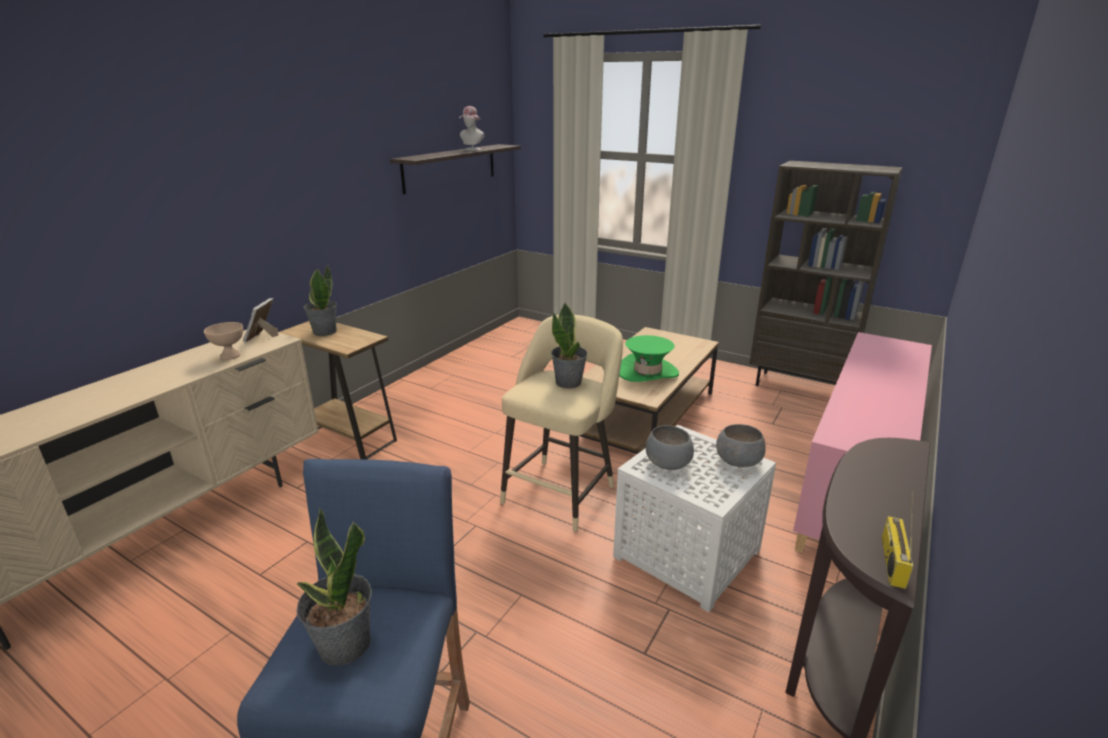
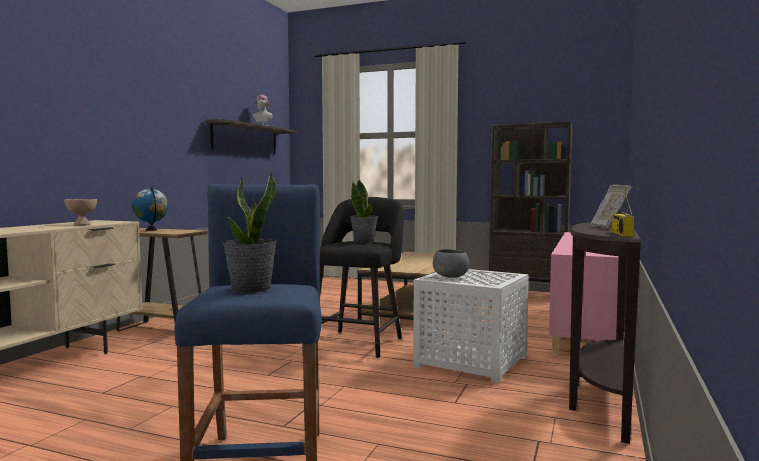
camera: 10 degrees left, 20 degrees down
(262, 337) = (104, 221): picture frame -> picture frame (609, 227)
(324, 332) = (151, 230): potted plant -> globe
(561, 491) = (359, 343): beige stool -> black stool
(647, 372) = (415, 264): green hat -> none
(737, 461) = (501, 274): grey bowl -> none

